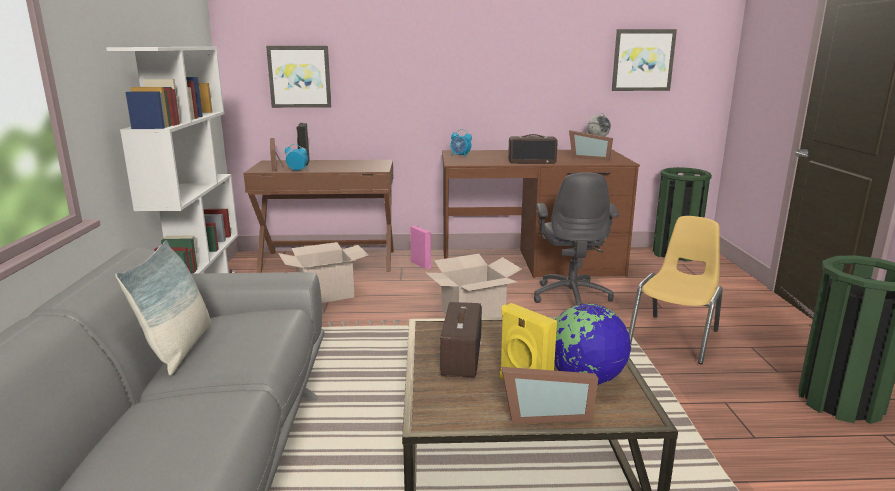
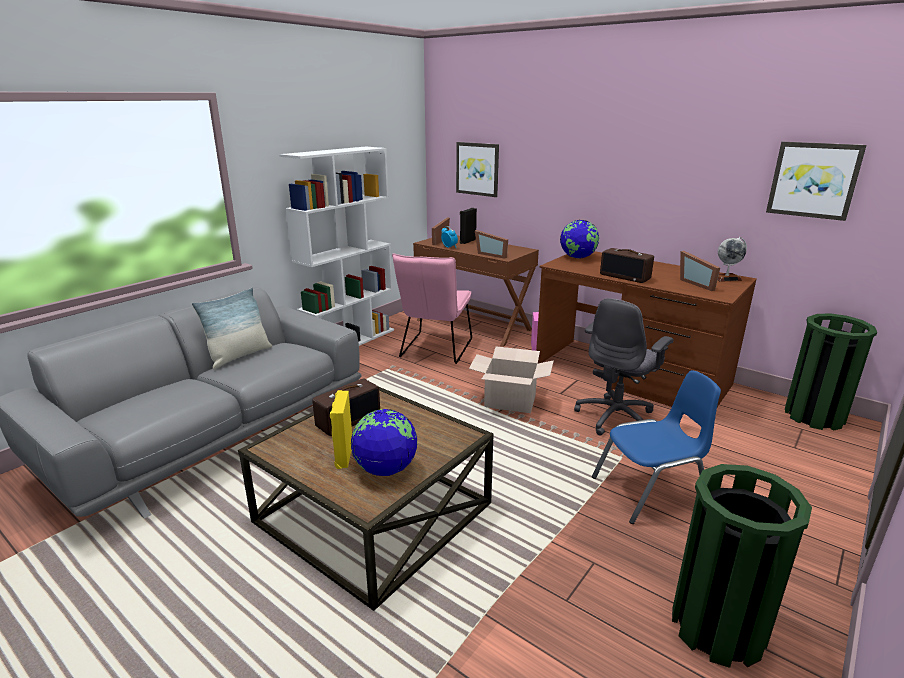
camera: 40 degrees right, 5 degrees up
(325, 294) = (434, 350): cardboard box -> pink chair
(460, 156) = (578, 257): alarm clock -> globe
(545, 414) = (320, 476): picture frame -> picture frame (492, 254)
(675, 338) = (650, 492): yellow chair -> blue chair

